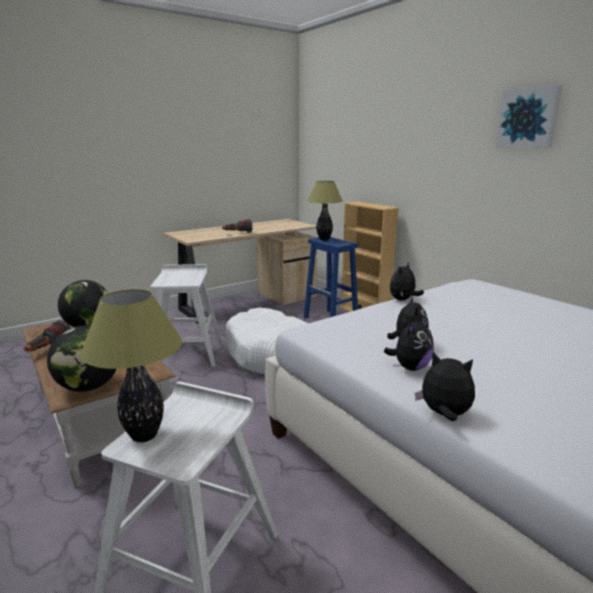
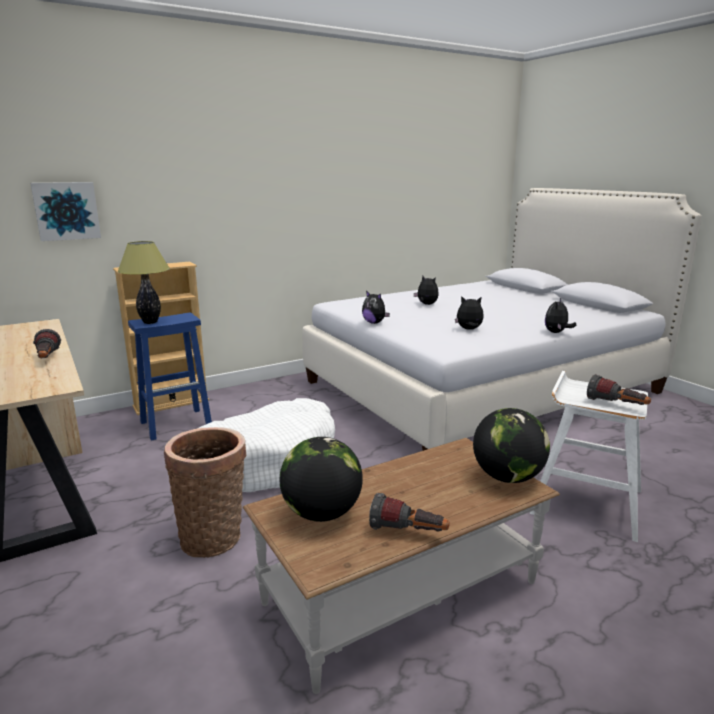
camera: 85 degrees left, 0 degrees up
(143, 435) = (616, 405): table lamp -> flashlight
(186, 351) = (214, 536): white stool -> basket
(410, 367) = (504, 332): plush toy -> plush toy (426, 304)
(528, 118) = (310, 164): picture -> picture (66, 211)

